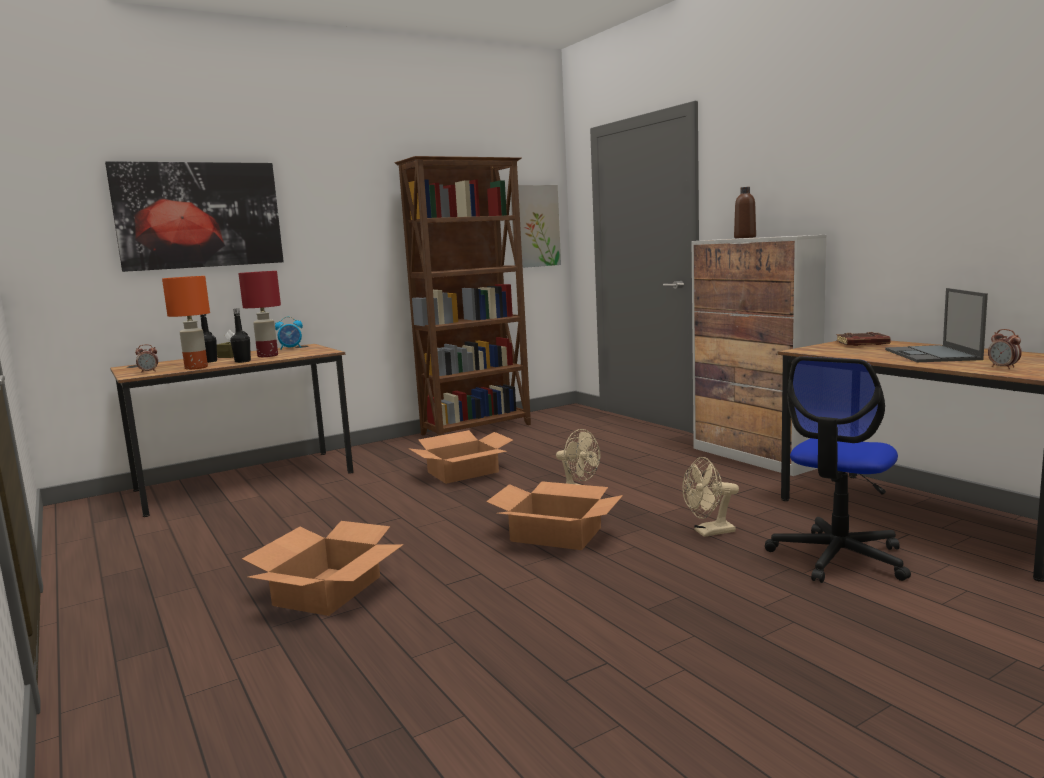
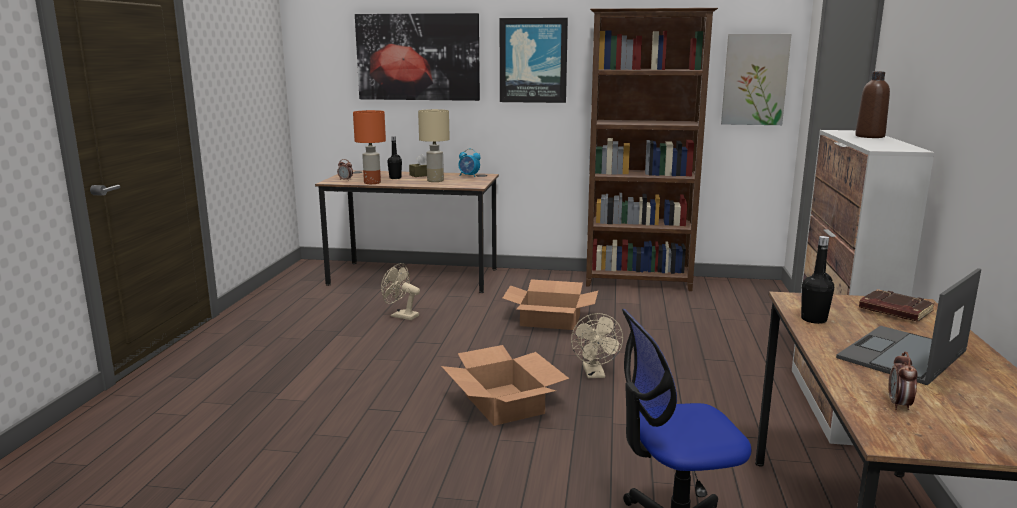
camera: 40 degrees right, 5 degrees up
(242, 361) = (408, 183): black bottle -> black bottle (813, 319)
(268, 356) = (436, 181): red table lamp -> beige table lamp
(328, 591) = (310, 380): cardboard box -> none
(337, 215) = (533, 60): none -> picture
(709, 532) = (617, 460): beige fan -> beige fan (401, 316)

